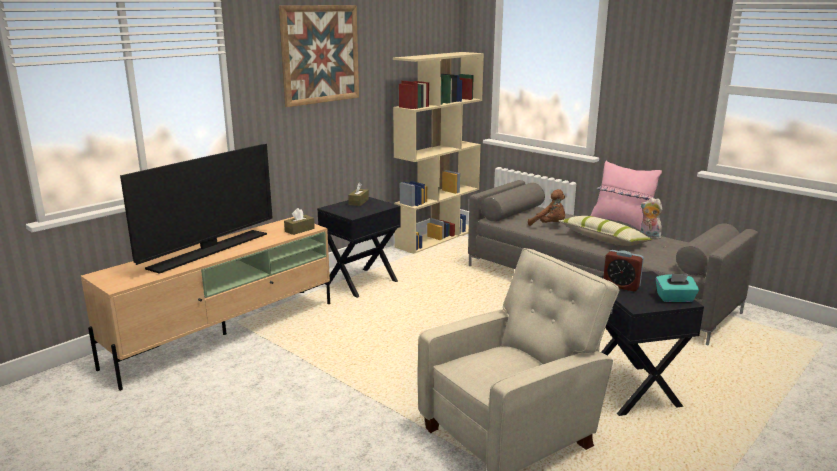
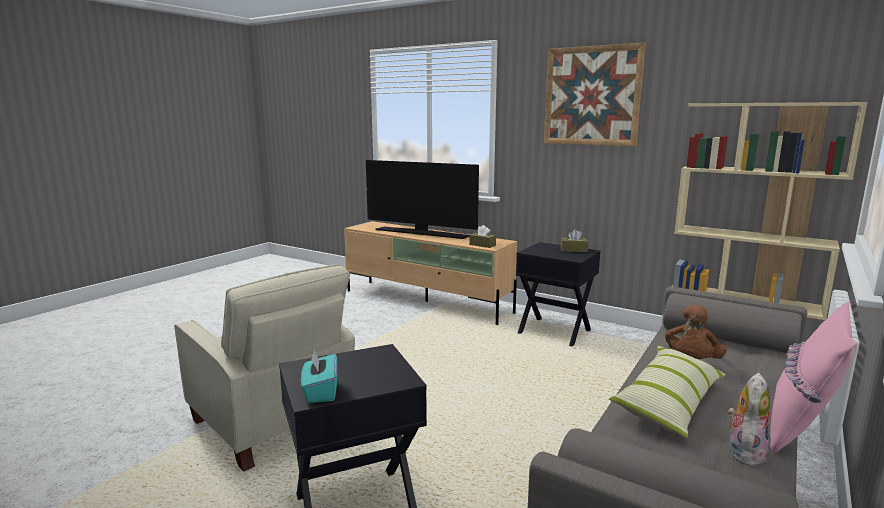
camera: 80 degrees right, 5 degrees down
(621, 286) = (364, 360): alarm clock -> none

